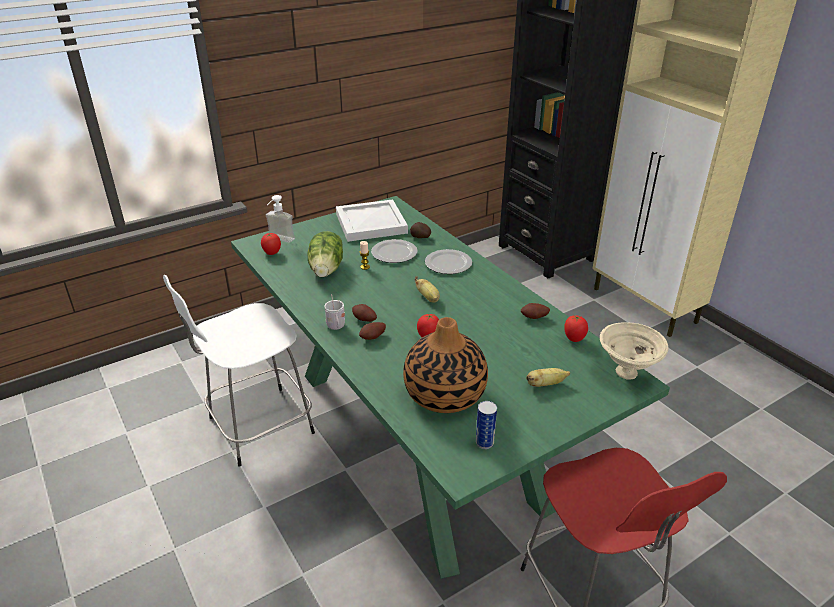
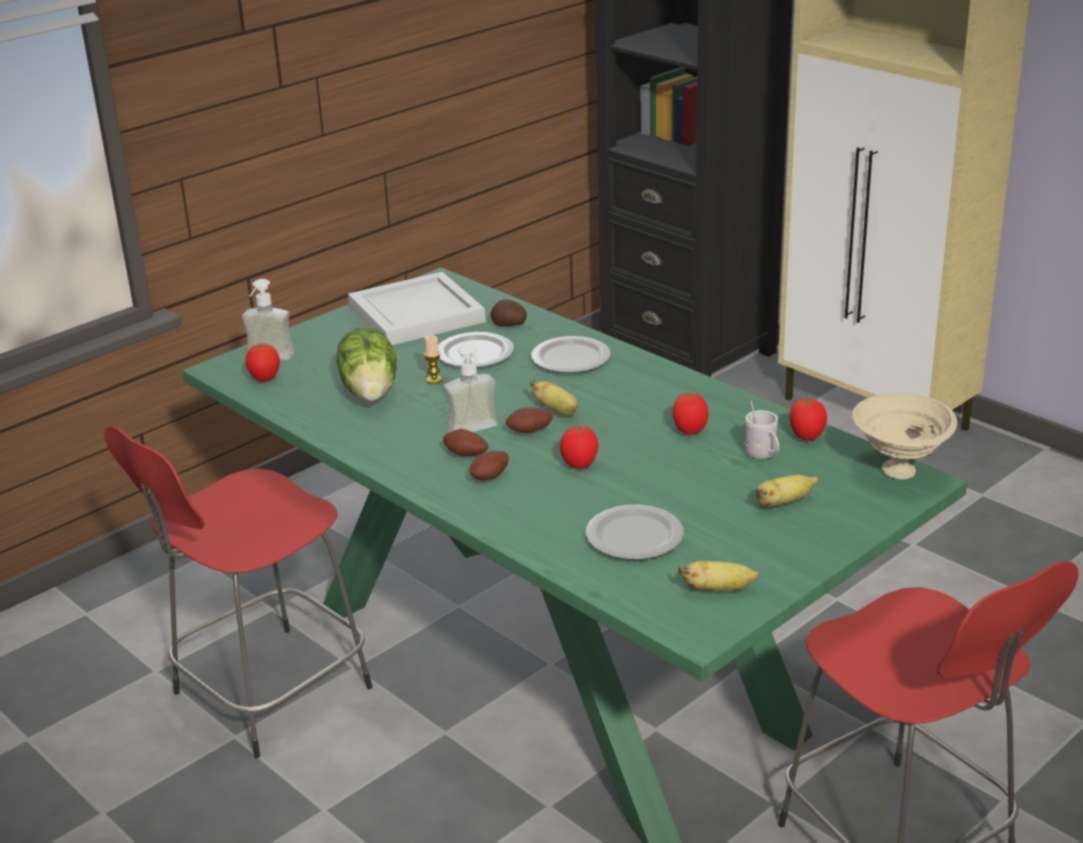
camera: 10 degrees left, 5 degrees down
(257, 427) = (266, 693): white stool -> red stool
(336, 327) = (424, 471): white mug -> white mug (763, 456)
(376, 305) = (476, 432): none -> soap dispenser
(445, 394) = (635, 537): vase -> plate
(484, 443) = (718, 589): can -> banana
(503, 324) = (690, 431): none -> tomato
(534, 318) = (736, 417): potato -> potato (530, 432)

